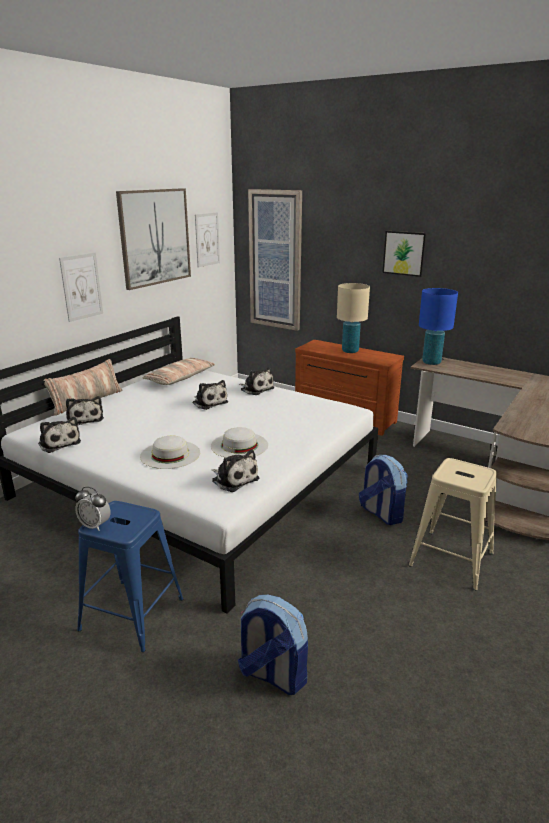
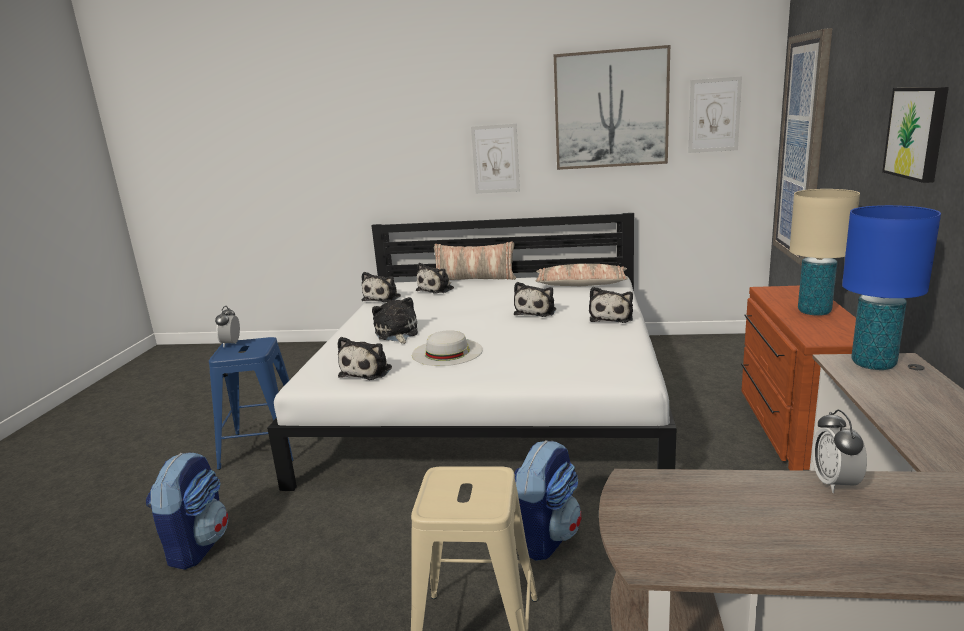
camera: 65 degrees right, 5 degrees down
(170, 454) = (397, 334): white hat -> plush toy
(524, 400) = (835, 483): none -> alarm clock

